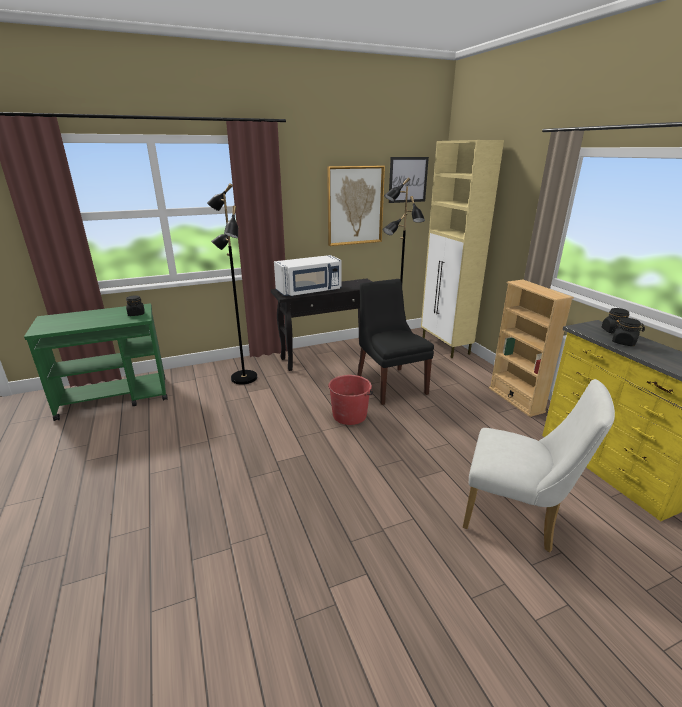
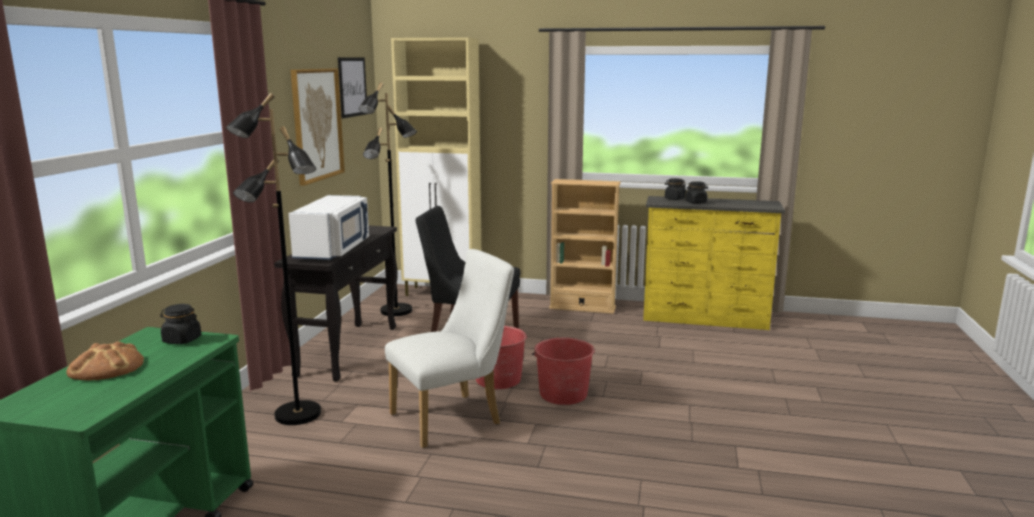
camera: 55 degrees left, 10 degrees down
(95, 315) = (106, 367): none -> bread
(359, 448) = (563, 394): none -> red bucket
(516, 517) = (725, 367): white chair -> white chair (453, 418)

